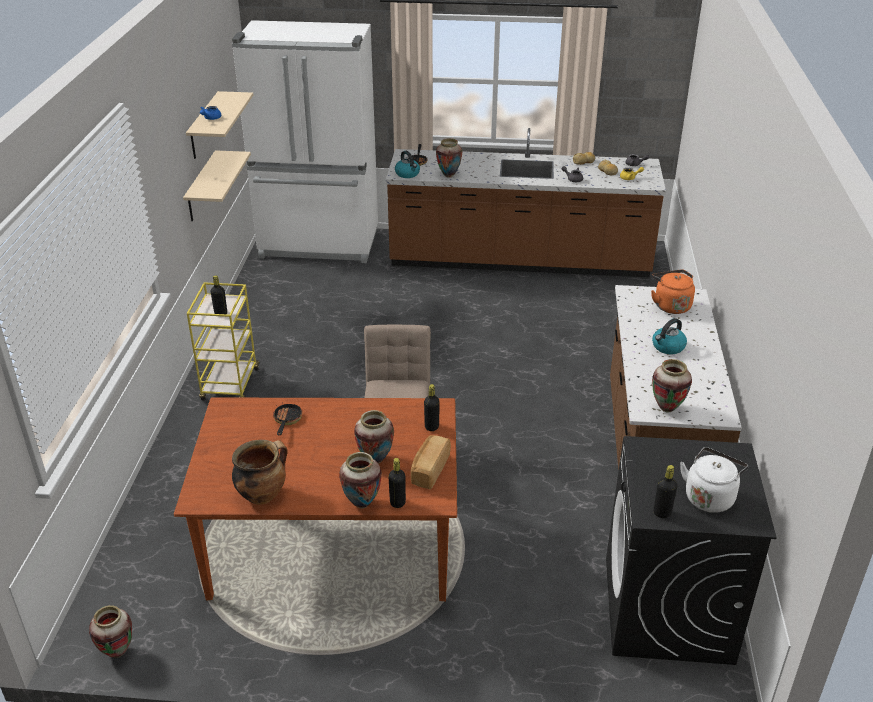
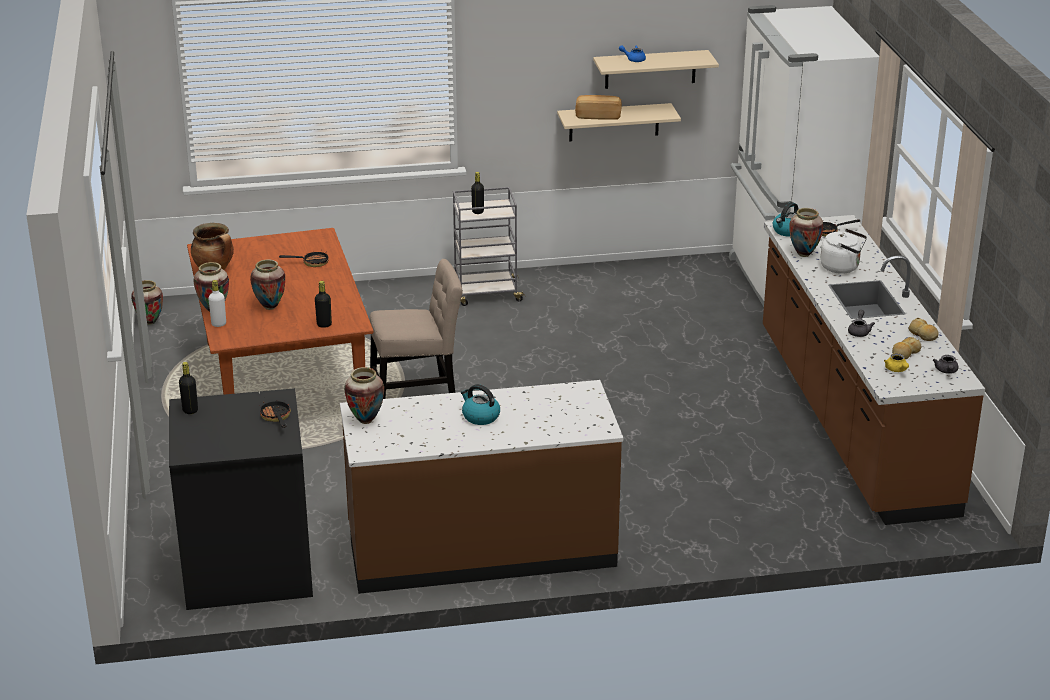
camera: 75 degrees right, 5 degrees down
(230, 385) = (486, 293): yellow cart -> grey cart
(397, 502) = (219, 324): black bottle -> white bottle
(429, 470) = (263, 331): bread -> bread (598, 116)
(670, 305) = (570, 415): orange kettle -> none
(683, 453) = (276, 418): none -> frying pan
(710, 497) = (216, 432): white kettle -> white kettle (842, 267)

